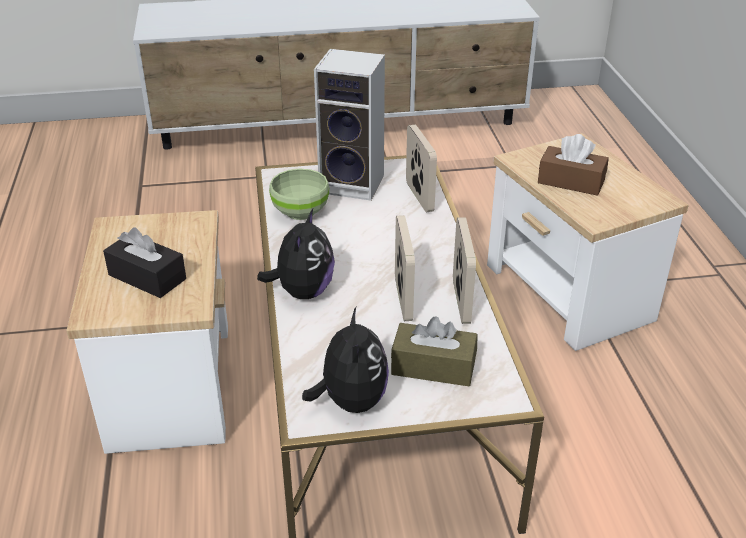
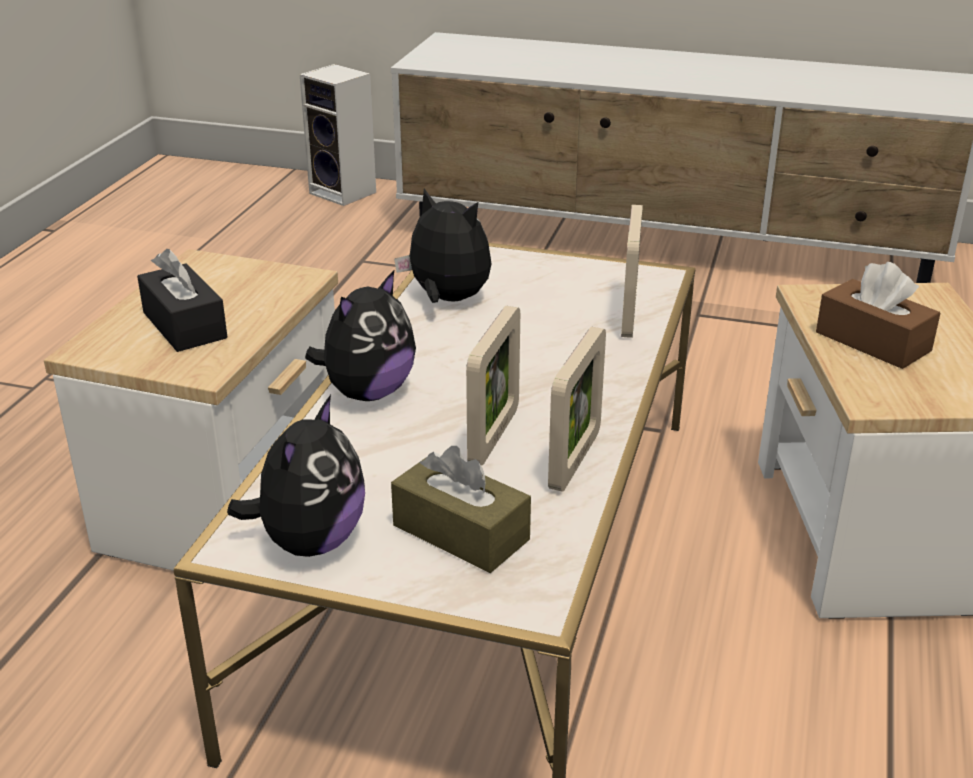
camera: 25 degrees right, 5 degrees down
(299, 212) = (447, 300): green bowl -> plush toy
(354, 184) = (551, 282): speaker -> speaker (345, 193)

